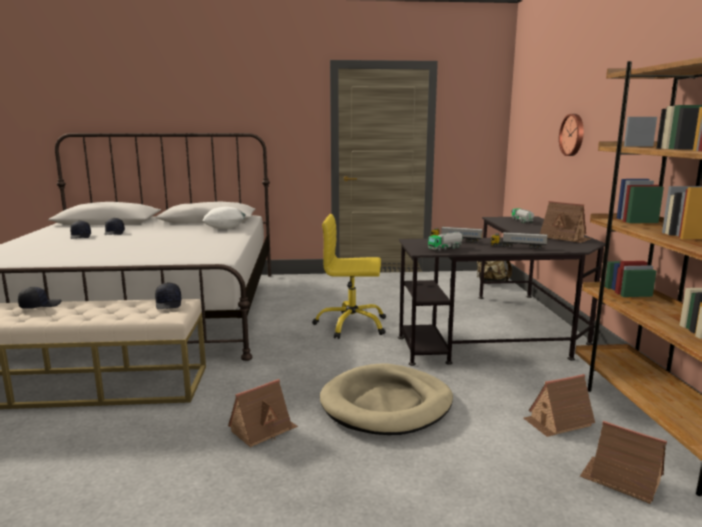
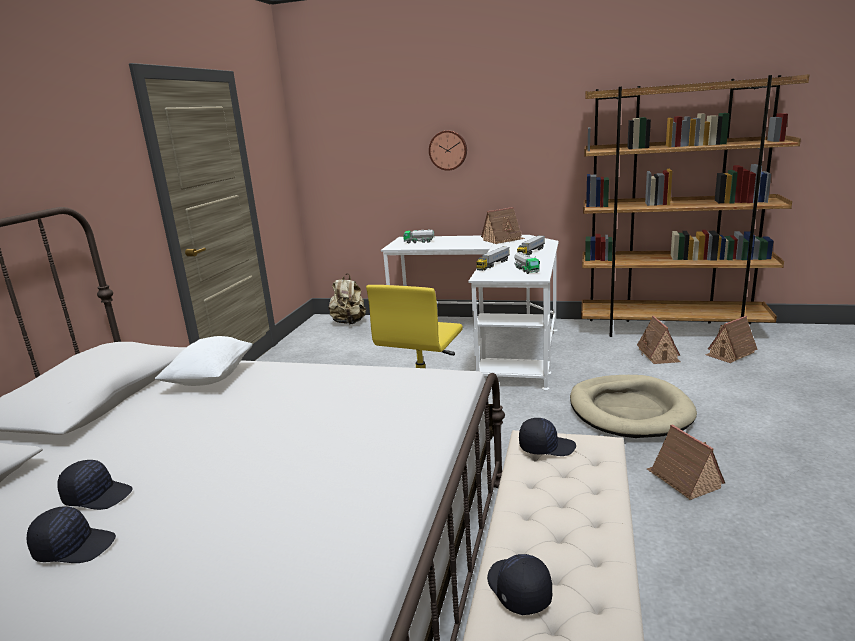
camera: 70 degrees left, 5 degrees up
(506, 331) = (487, 340): black desk -> white desk

